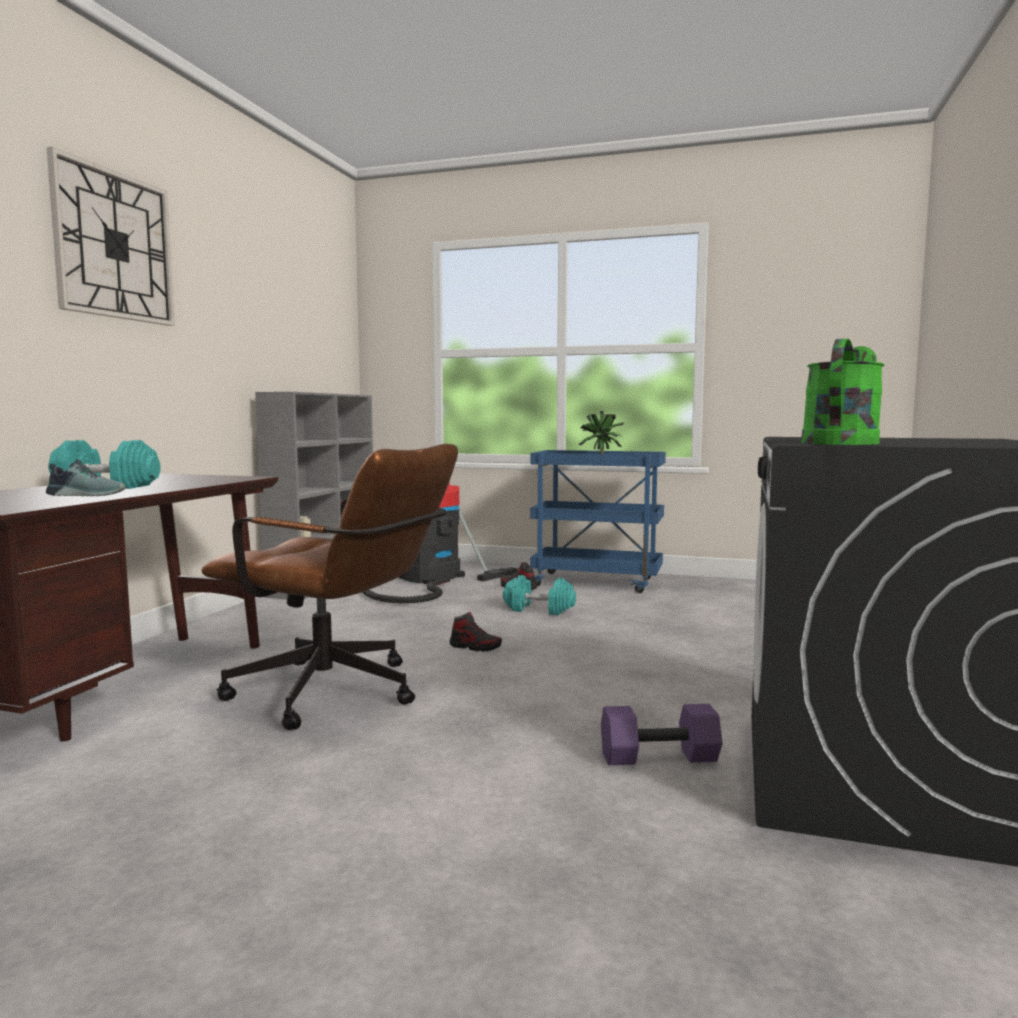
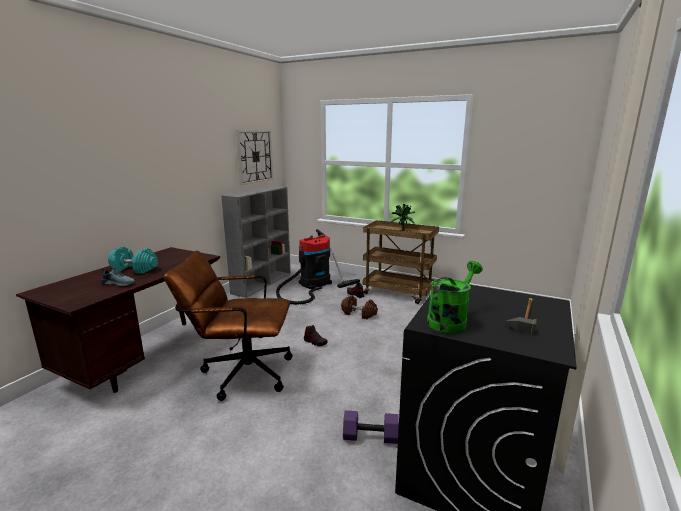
camera: 10 degrees right, 10 degrees up
(114, 245) = (138, 139): wall clock -> wall clock (255, 156)
(340, 694) = (240, 372): brown office chair -> brown office chair turned 150 degrees clockwise
(539, 609) = (359, 314): turquoise dumbbell -> brown dumbbell
(598, 582) = (398, 293): blue cart -> brown cart
(952, 441) = (522, 315): none -> hammer

